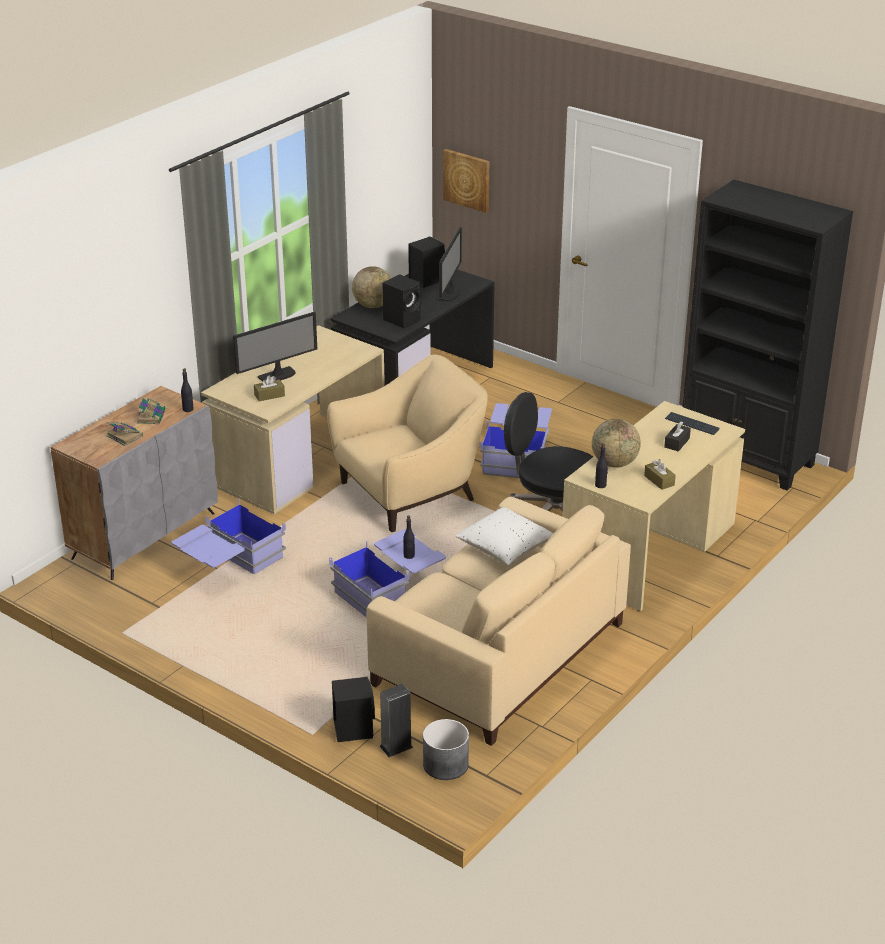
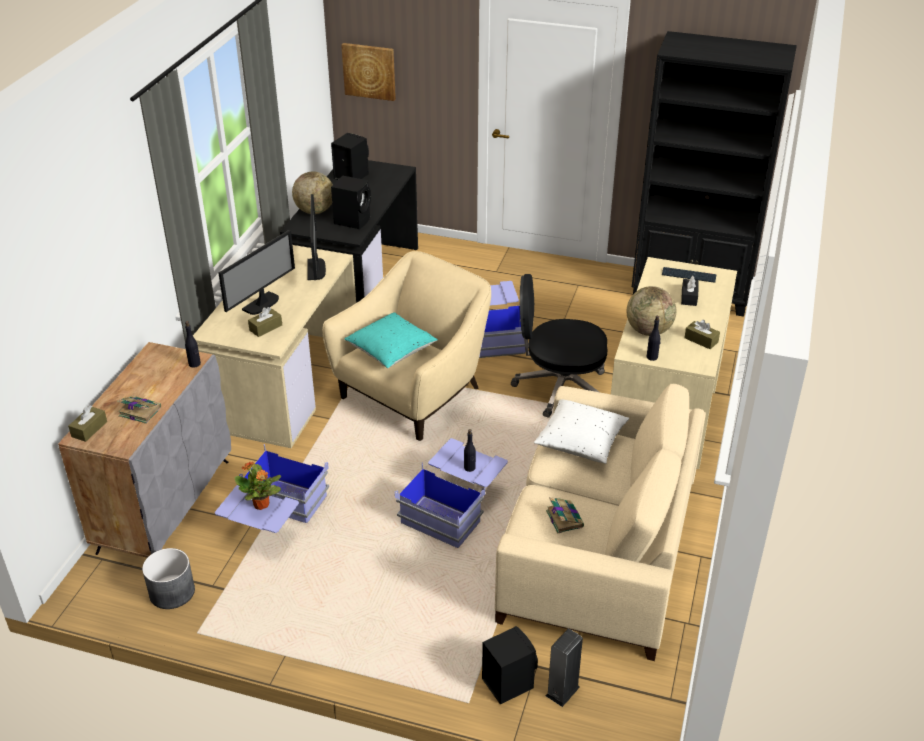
camera: 20 degrees left, 5 degrees up
(79, 441) = (89, 429): none -> brown tissue box
(151, 416) = (157, 380): book -> book (564, 518)
(213, 545) = (261, 505): none -> potted plant
(386, 443) = (391, 351): none -> turquoise pillow
(445, 765) = (624, 698): grey planter -> grey planter (172, 592)
(450, 293) = (382, 186): monitor -> monitor (316, 269)

